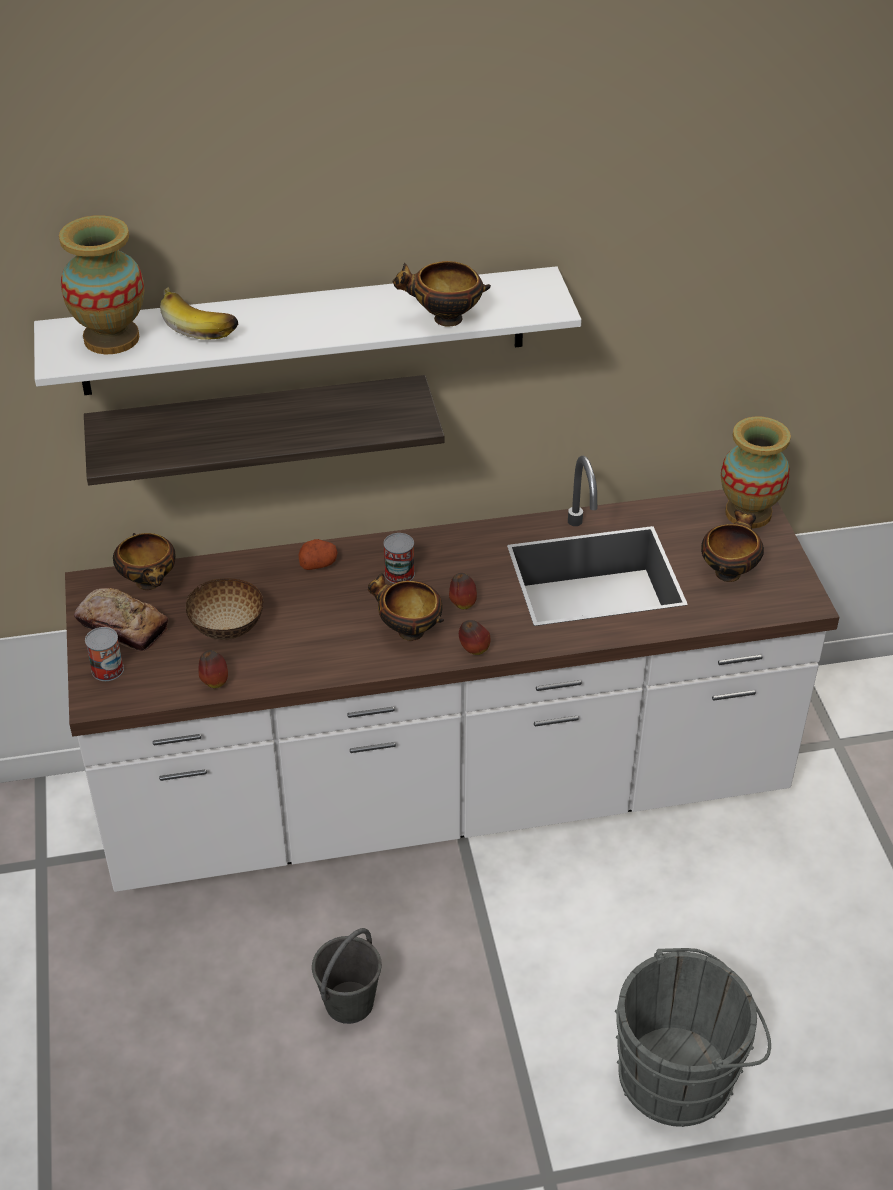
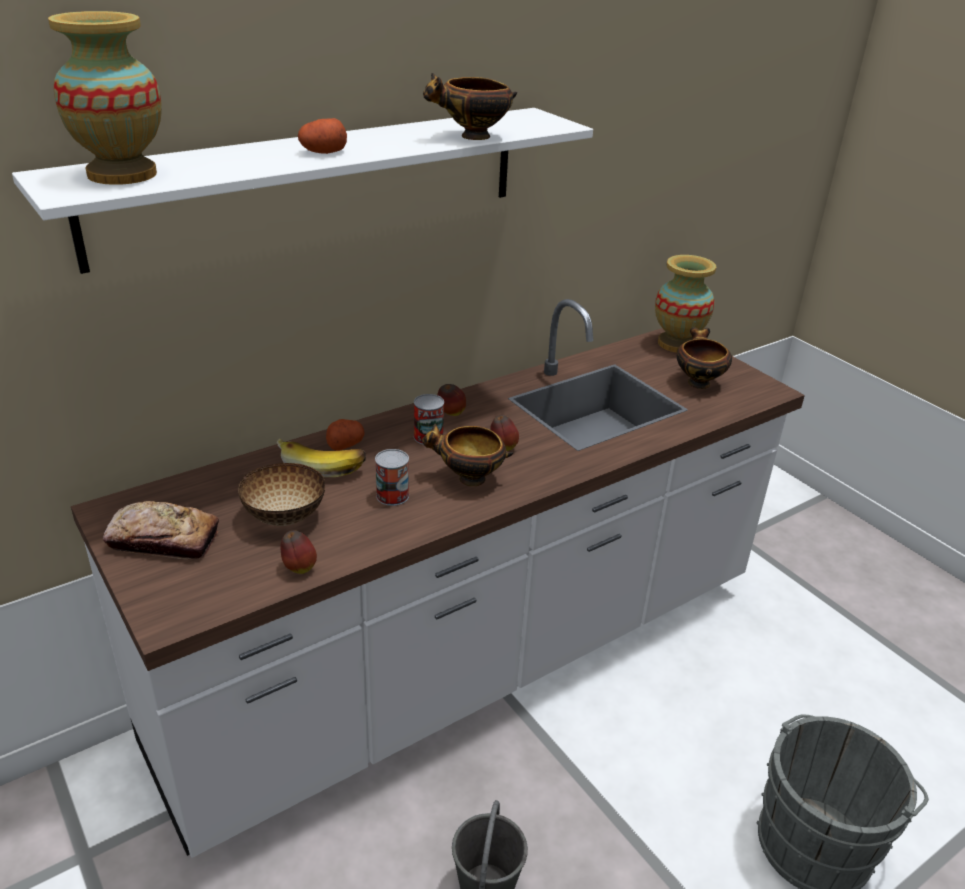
camera: 25 degrees left, 10 degrees down
(107, 669) = (166, 586): can -> can (392, 495)
(150, 583) = (176, 496): bowl -> none
(201, 324) = (222, 158): banana -> banana (322, 464)
(260, 428) = (273, 305): shelf -> none
(290, 327) = (323, 152): none -> potato
(473, 650) = (540, 480): apple -> apple (451, 414)

